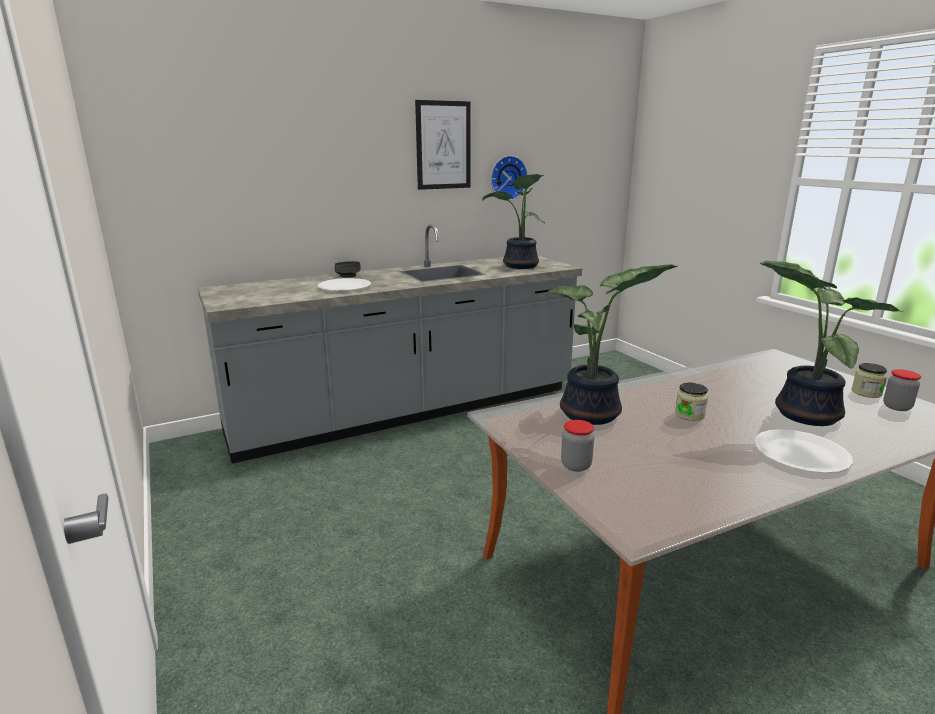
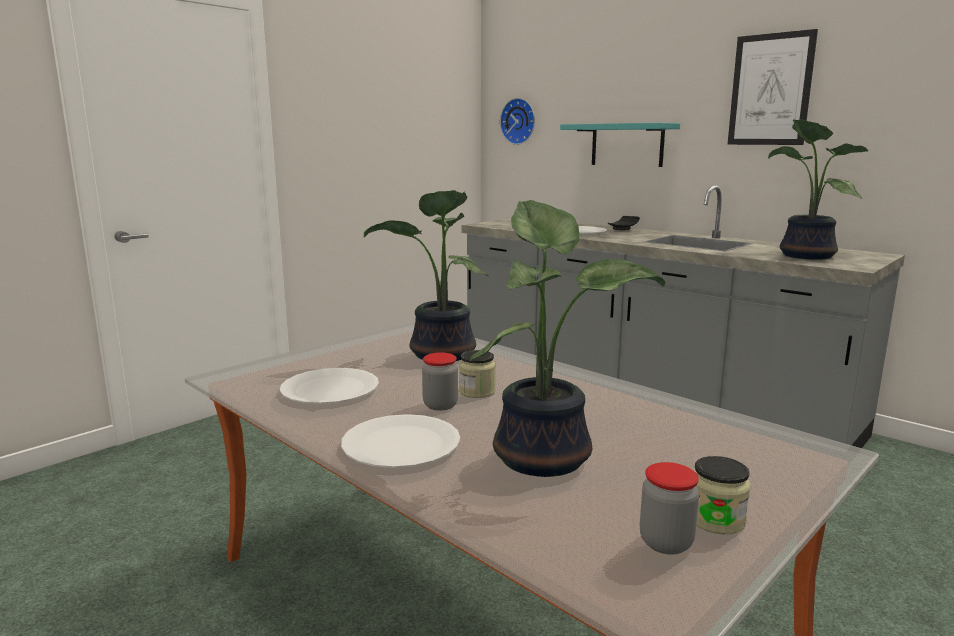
camera: 70 degrees right, 5 degrees down
(324, 194) = (627, 145): none -> turquoise shelf
(507, 178) = (872, 133): wall clock -> wall clock (519, 121)
(576, 465) = (327, 355): jar -> jar (440, 405)
(681, 471) = (330, 389): none -> white plate

